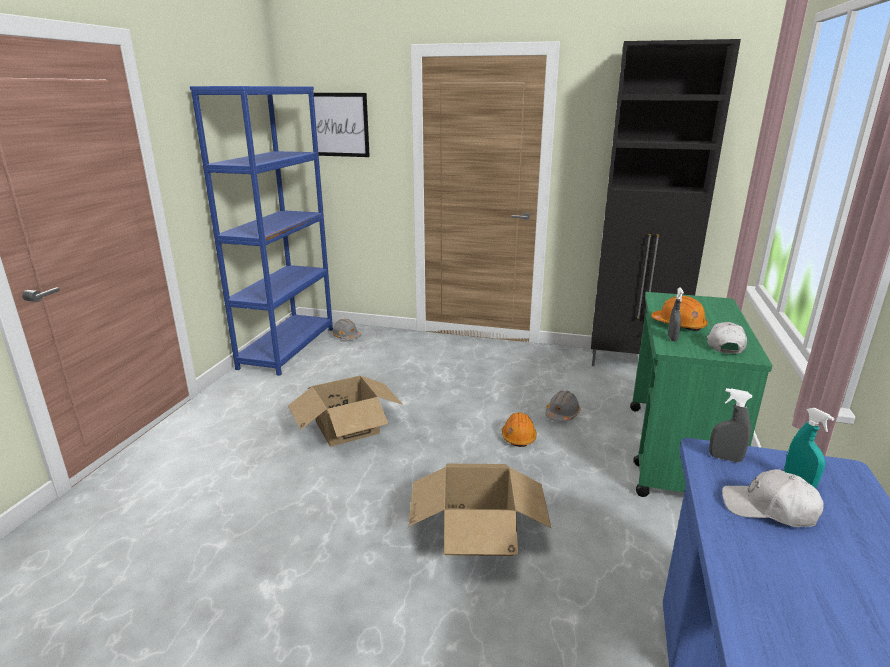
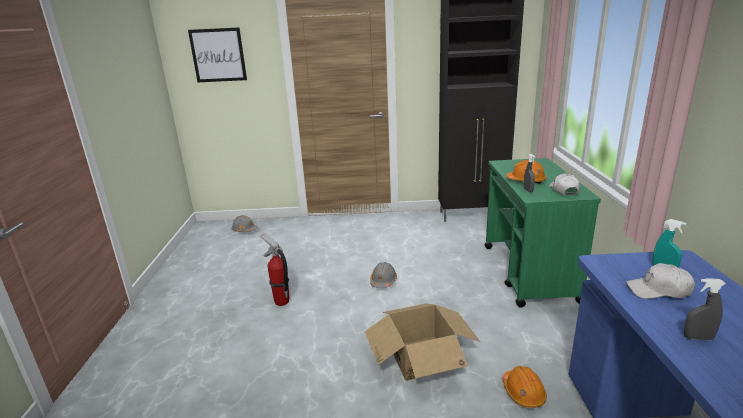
camera: 15 degrees left, 0 degrees up
(288, 348) = (198, 247): blue bookcase -> none
(346, 427) = (281, 301): cardboard box -> fire extinguisher
(518, 437) = (417, 282): orange hard hat -> orange hard hat (523, 393)
(562, 414) = (440, 260): grey hard hat -> grey hard hat (383, 281)
(725, 458) = (613, 264): grey spray bottle -> grey spray bottle (698, 338)

